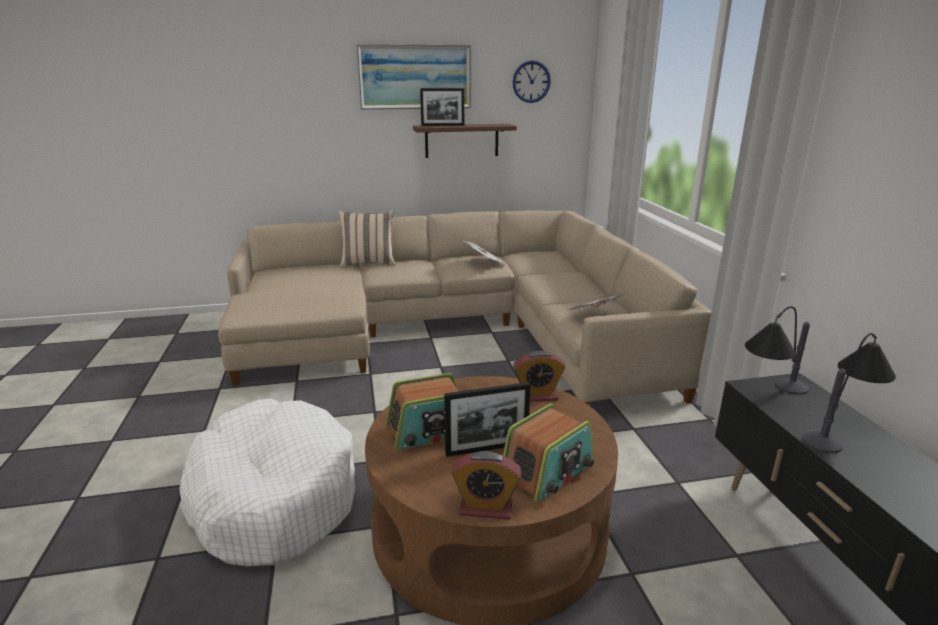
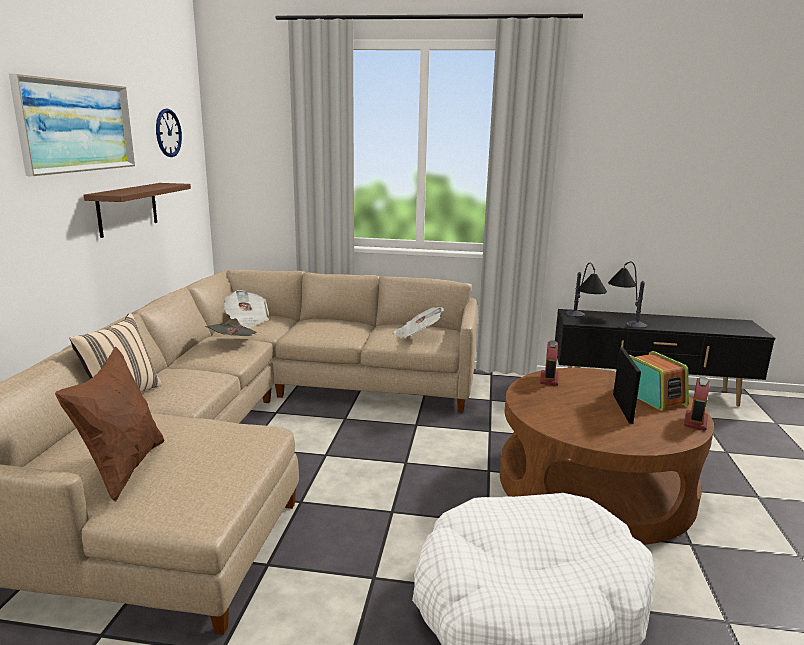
camera: 70 degrees left, 5 degrees down
(278, 284) = (123, 468): none -> brown pillow
(430, 431) = (596, 424): radio -> none
(442, 125) = (122, 190): picture frame -> none
(539, 255) = (247, 320): none -> newspaper

